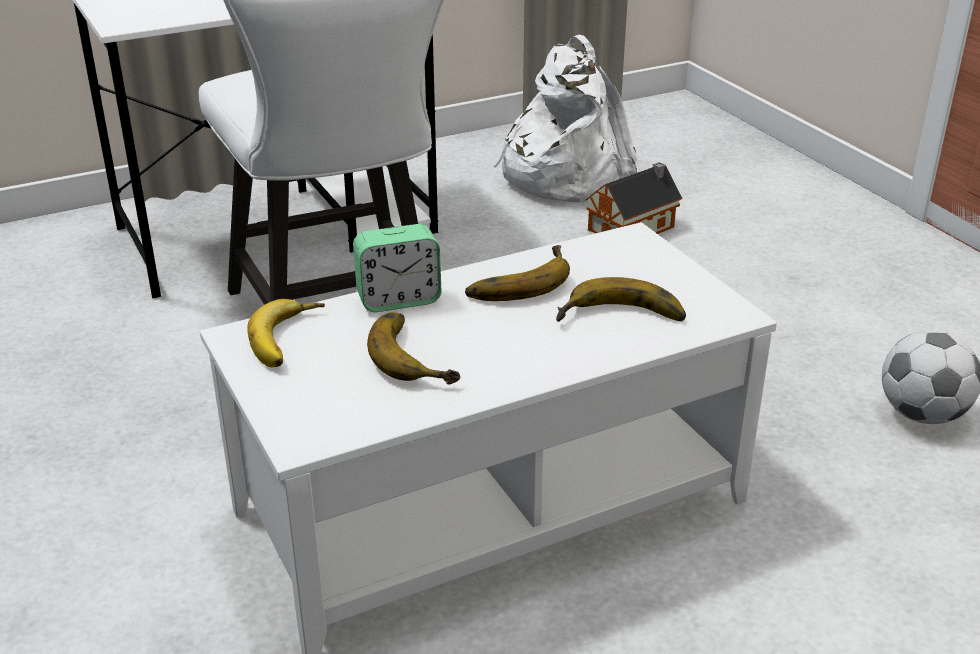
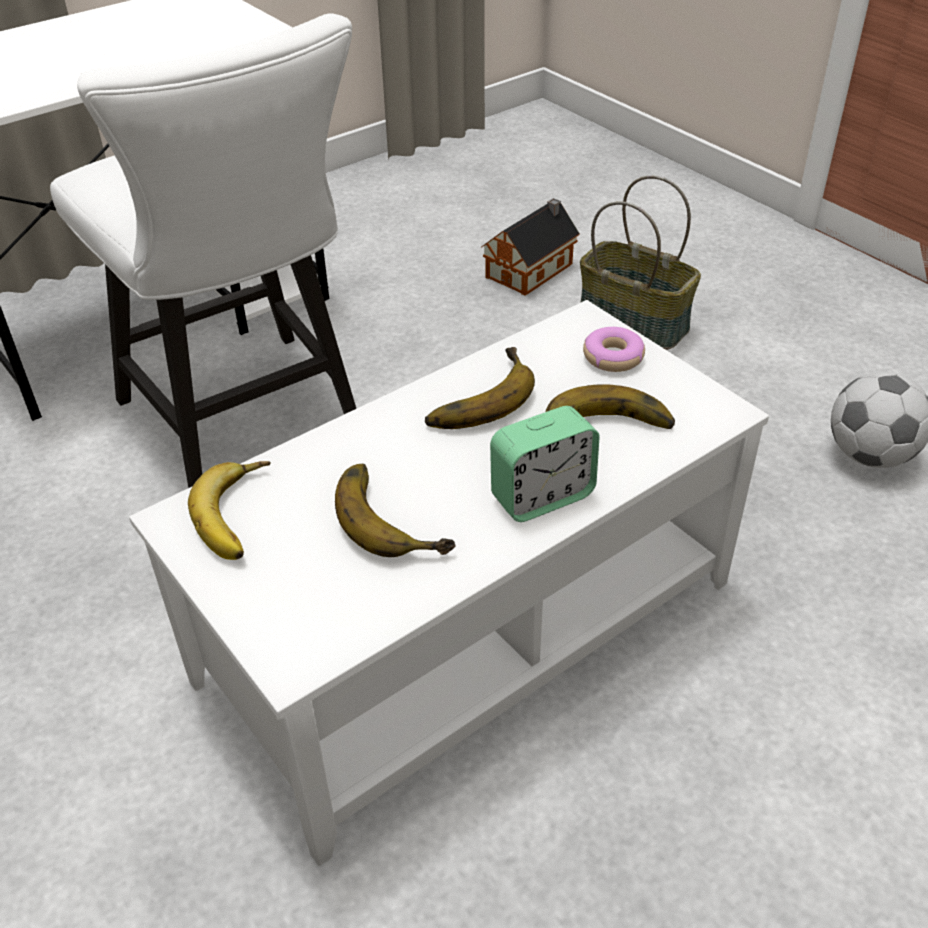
camera: 10 degrees left, 10 degrees up
(398, 299) = (351, 440): alarm clock -> alarm clock (542, 496)
(563, 175) = (444, 214): white backpack -> none
(649, 265) = (613, 357): none -> donut
(721, 280) = (635, 322): none -> basket

